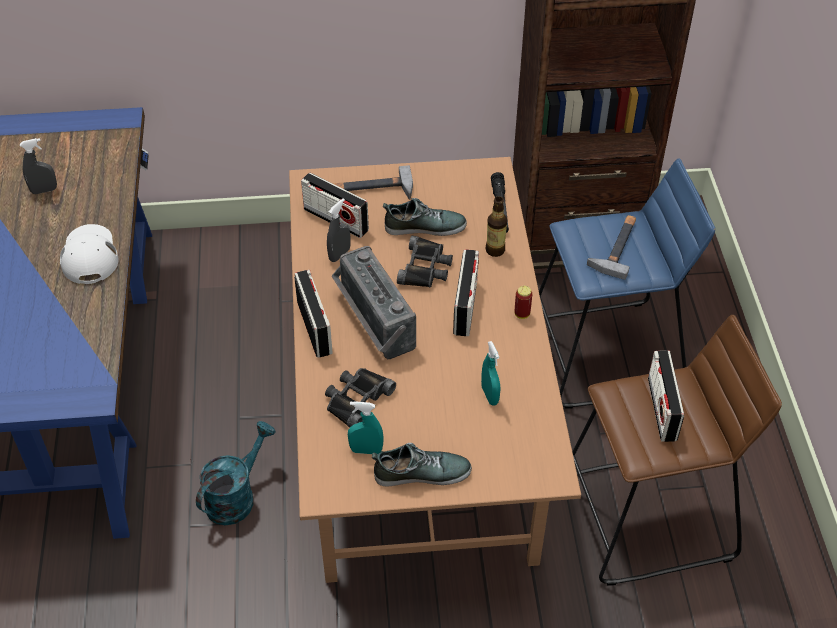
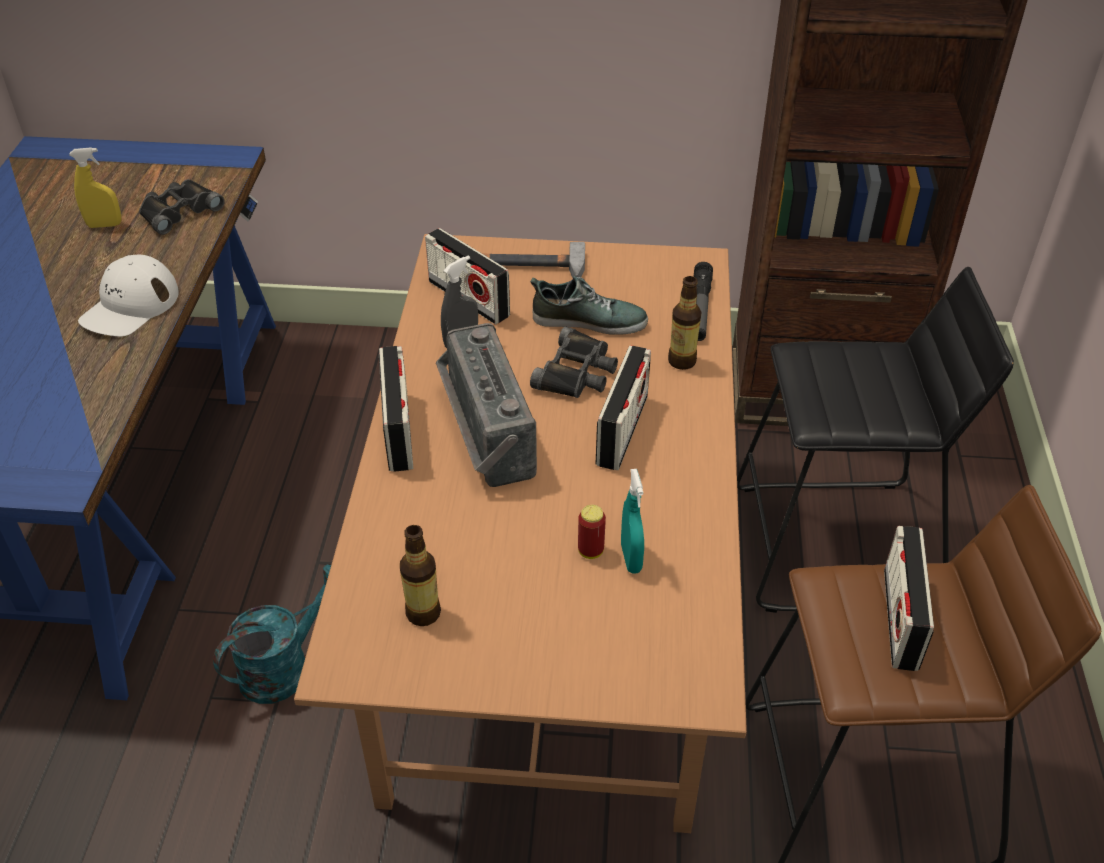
camera: 10 degrees right, 5 degrees down
(44, 190) = (104, 225): grey spray bottle -> yellow spray bottle
(89, 255) = (130, 306): white cap -> white cap turned 150 degrees counterclockwise
(356, 399) = (430, 537): black binoculars -> black binoculars (179, 211)
(366, 450) = (423, 613): turquoise spray bottle -> bottle
(421, 472) = (499, 659): shoe -> none
(522, 314) = (703, 450): can -> can (590, 551)
(605, 355) = (834, 547): blue stool -> black stool
(617, 246) = (863, 383): hammer -> none

